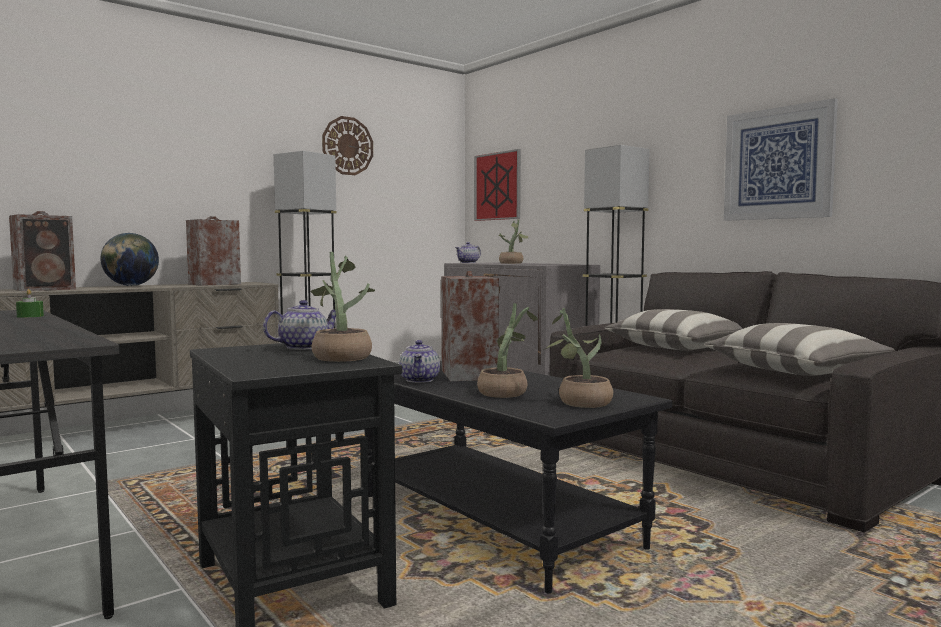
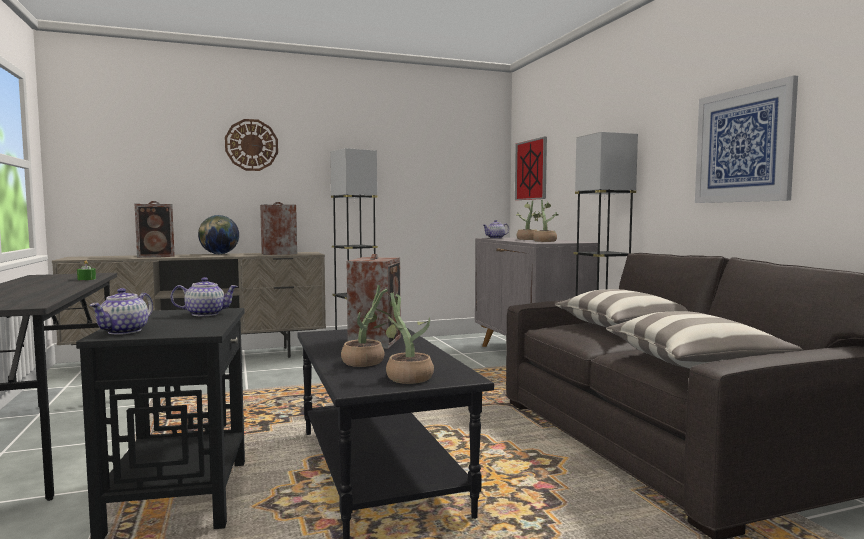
camera: 20 degrees right, 0 degrees up
(340, 356) = (203, 324): potted plant -> potted plant (544, 241)
(347, 146) = (399, 141): wall clock -> wall clock (251, 145)
(420, 380) = (327, 344): teapot -> teapot (124, 331)

